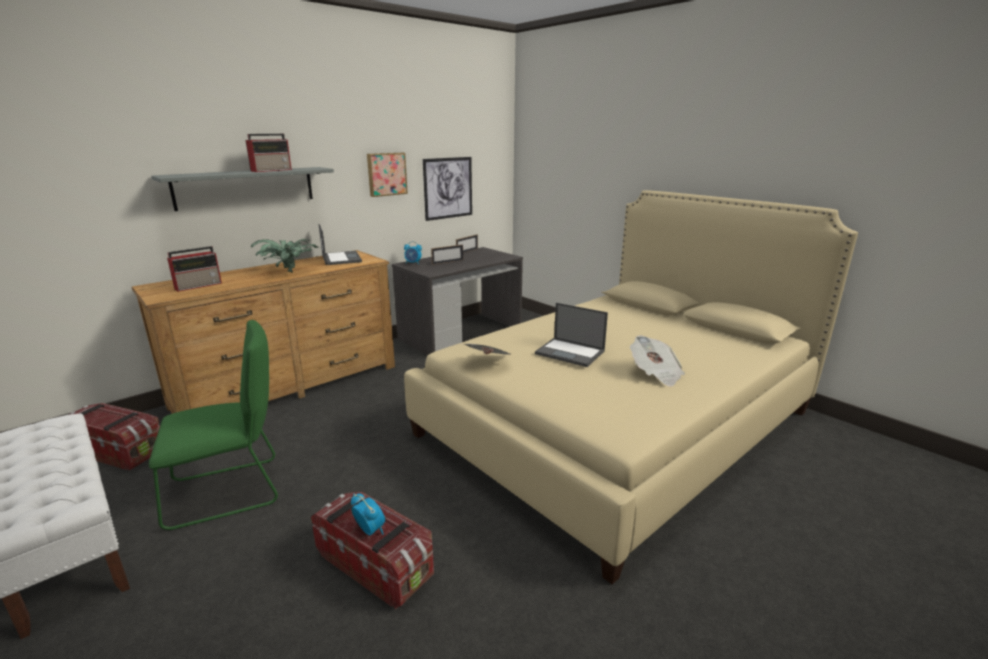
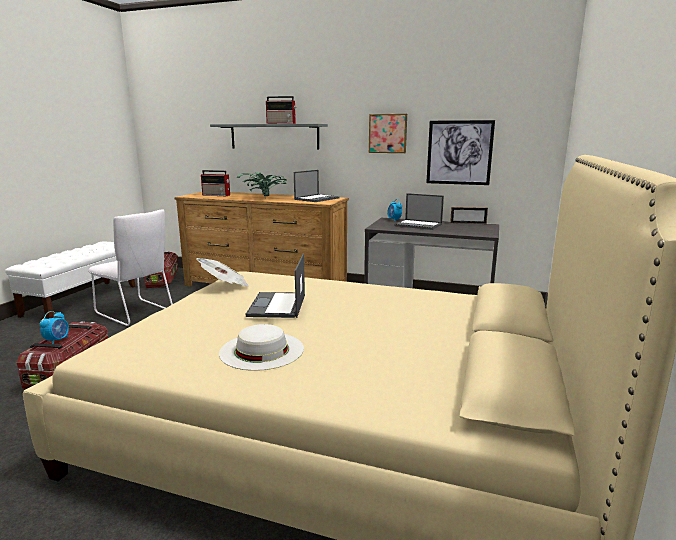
camera: 60 degrees right, 5 degrees down
(231, 490) = (136, 313): green chair -> white chair
(447, 262) = (419, 225): picture frame -> laptop
(655, 374) = (261, 350): newspaper -> white hat

